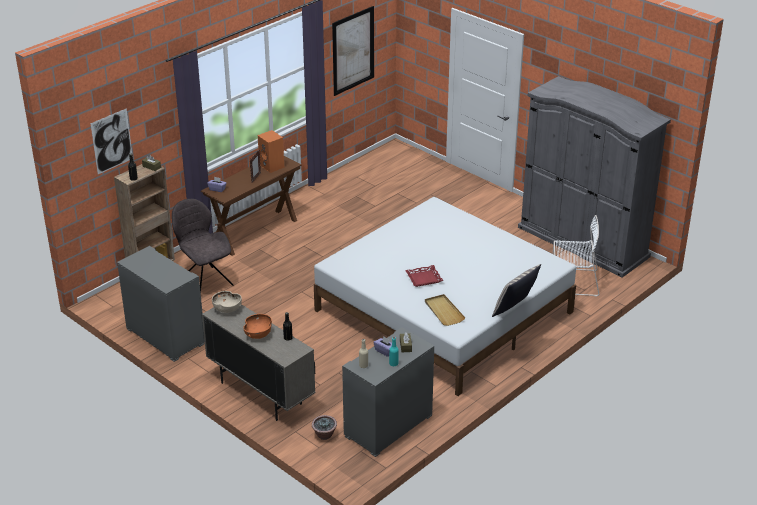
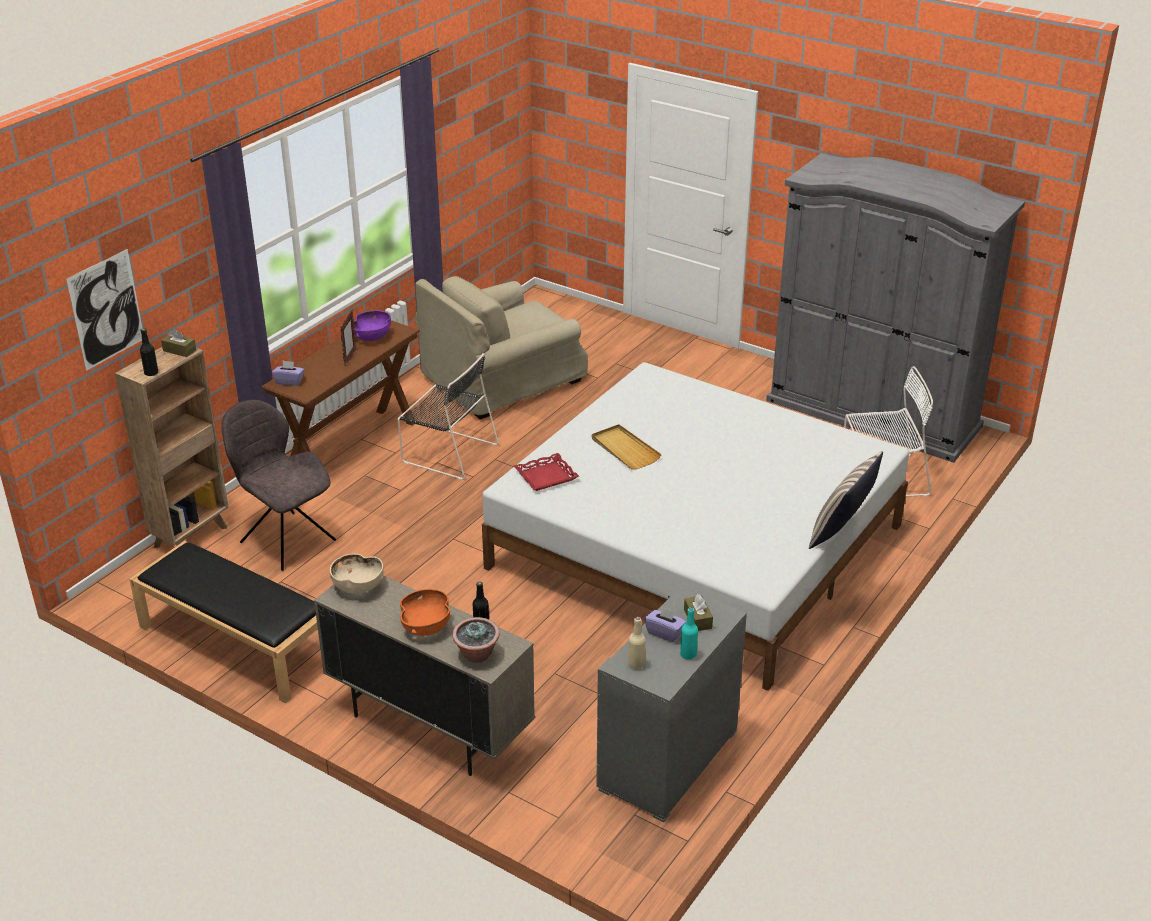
camera: 10 degrees left, 0 degrees up
(164, 336) = (235, 643): grey dresser -> black bench
(272, 166) = (372, 337): orange speaker -> purple bowl
(311, 240) = (447, 452): none -> black chair
(324, 435) = (562, 792): potted plant -> potted plant (477, 655)
(353, 50) = (474, 144): picture -> none
(358, 198) = (504, 379): none -> beige armchair
(424, 278) = (674, 496): red tray -> red tray (546, 476)
(443, 311) = (726, 548): beige tray -> beige tray (624, 449)

